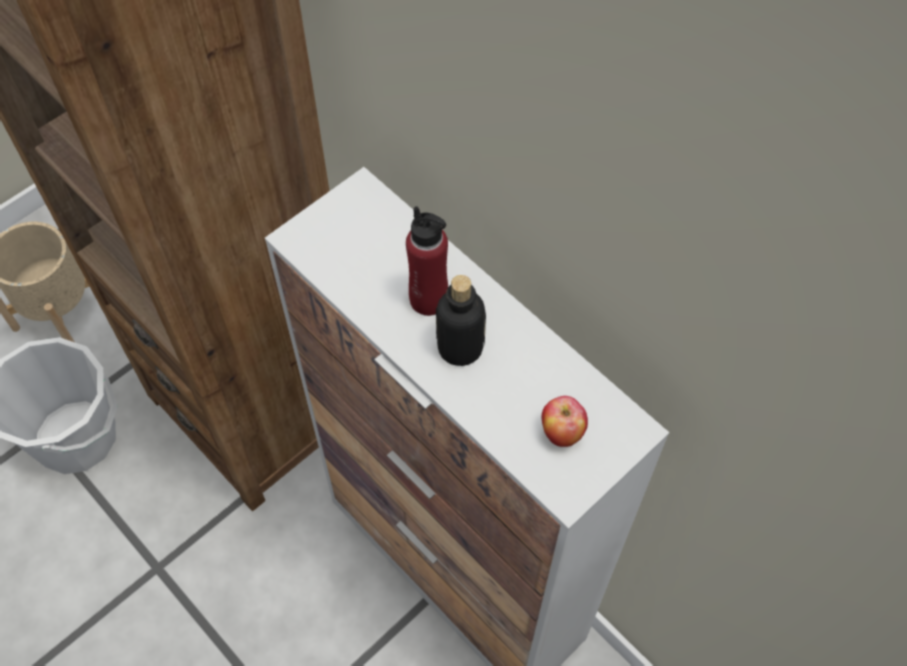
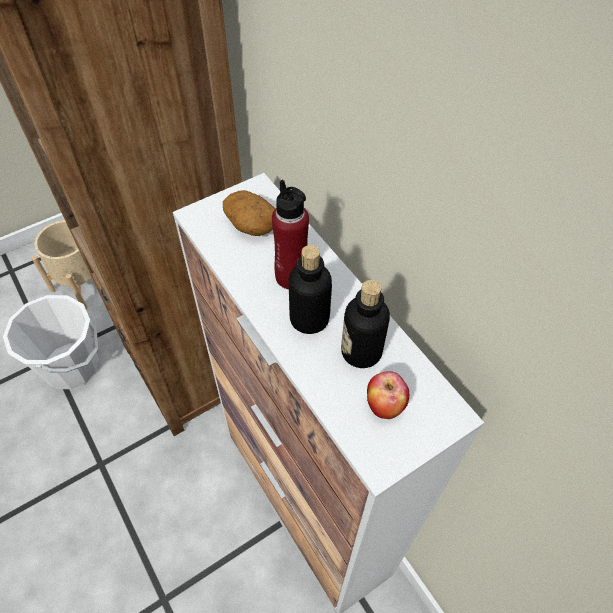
camera: 10 degrees right, 5 degrees down
(365, 240) = (251, 224): none -> potato
(526, 376) = (361, 351): none -> bottle

